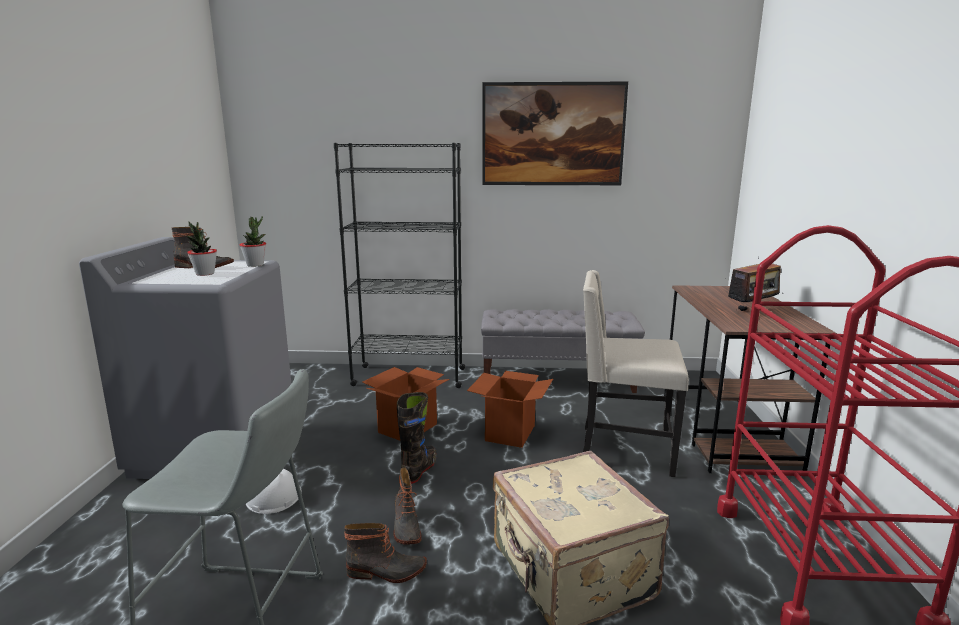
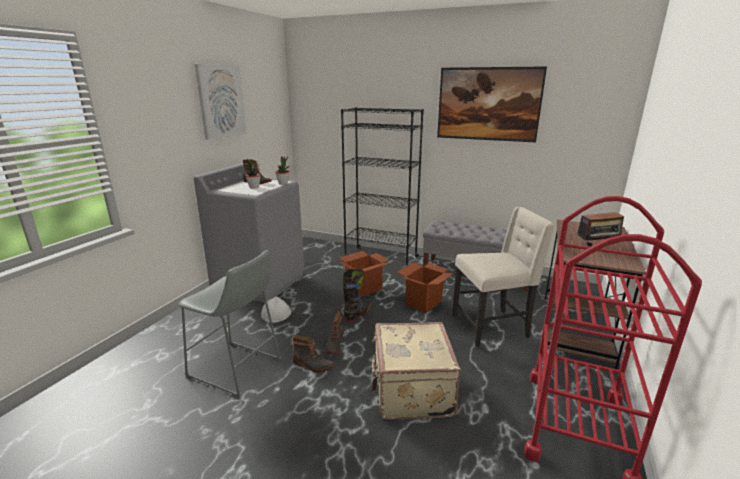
camera: 20 degrees right, 5 degrees up
(119, 124) = (221, 101): none -> picture
(623, 449) = (491, 326): beige chair -> beige chair turned 135 degrees clockwise

